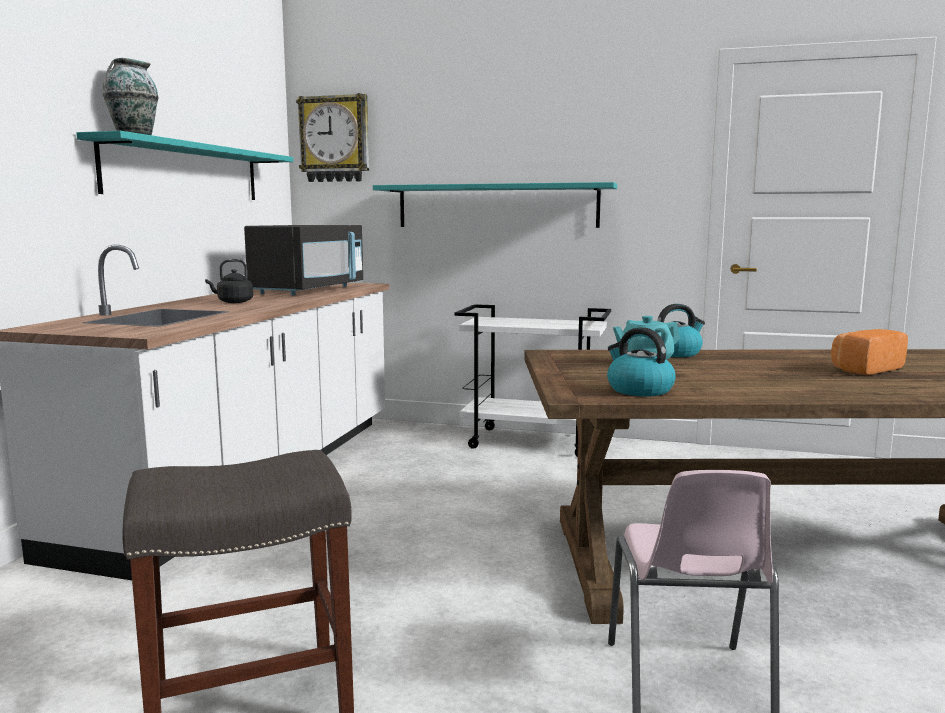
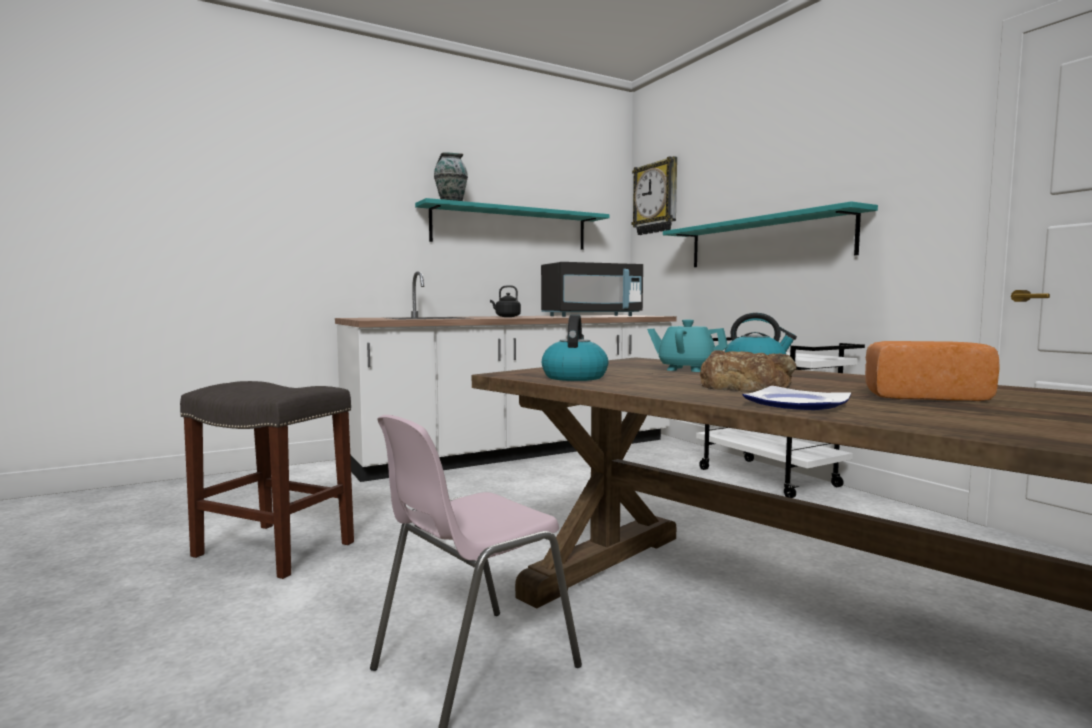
camera: 45 degrees right, 5 degrees down
(769, 377) = (745, 386): none -> bread
(866, 391) = (794, 404): none -> plate

